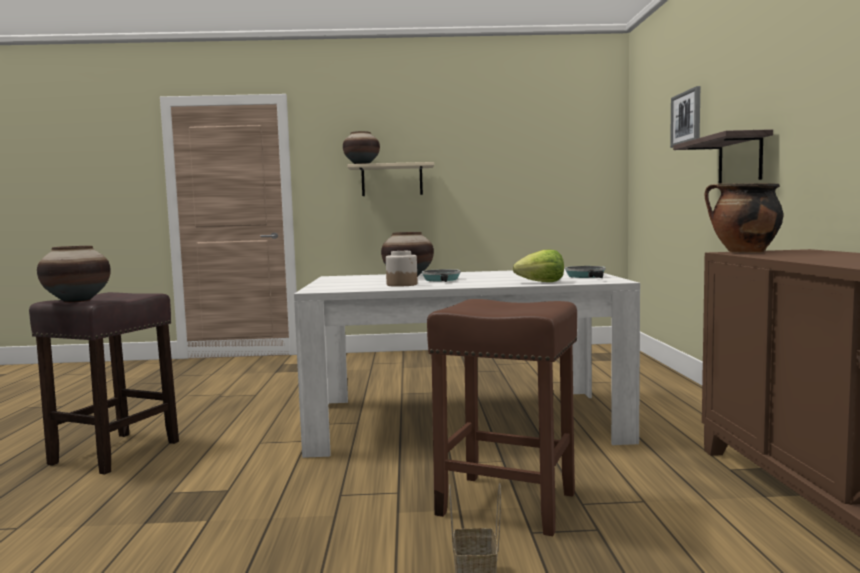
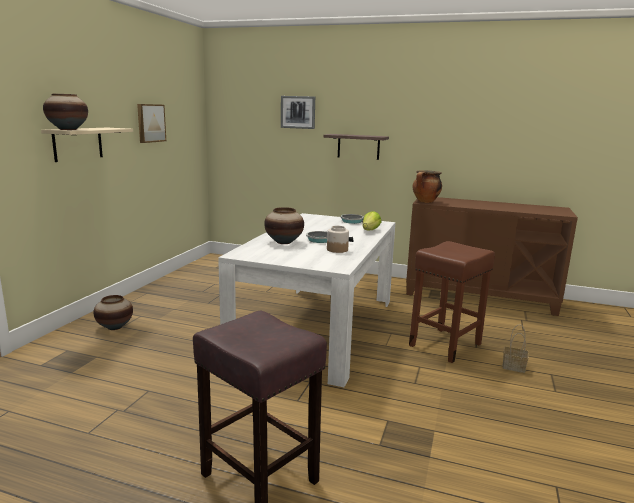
camera: 70 degrees left, 10 degrees up
(76, 301) = (280, 344): vase -> vase (115, 327)
(504, 159) = (150, 123): none -> picture

